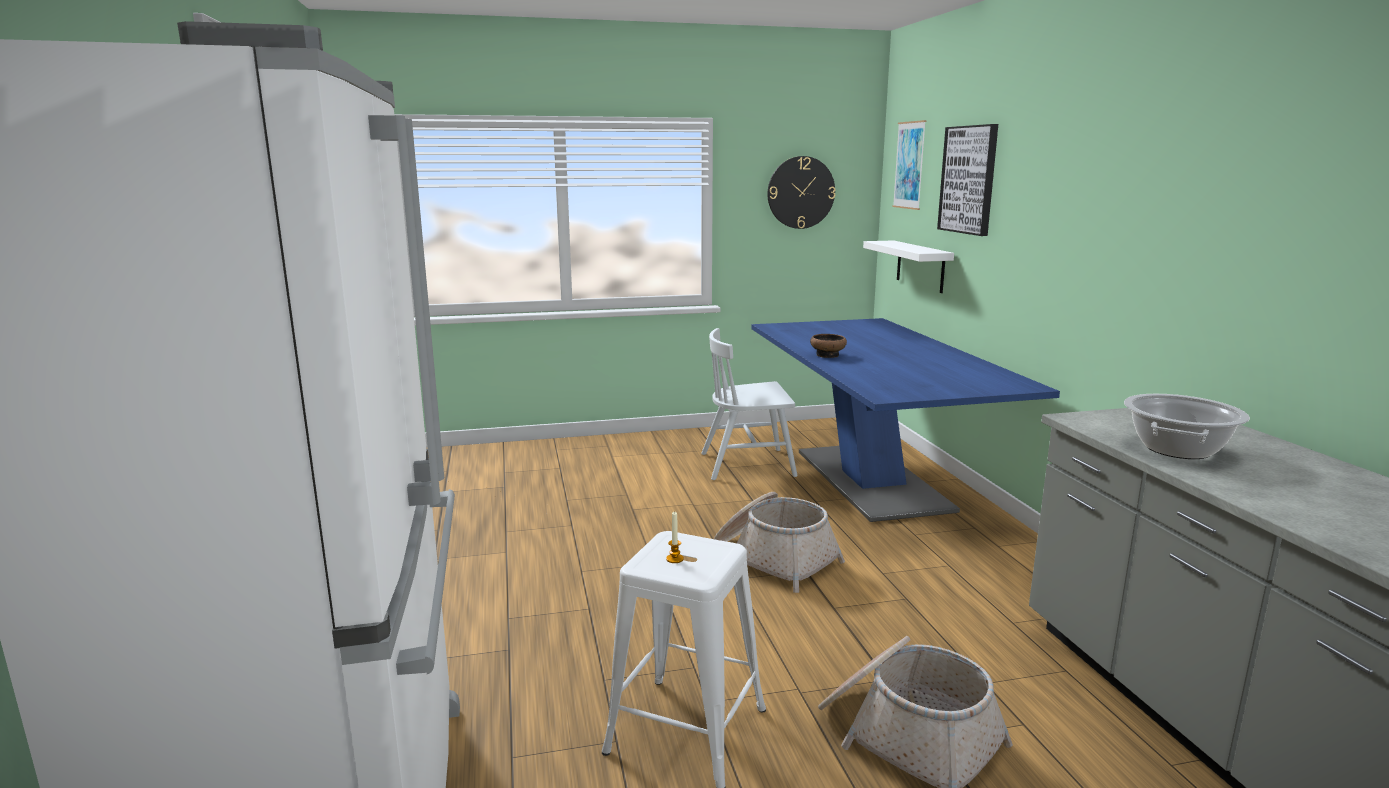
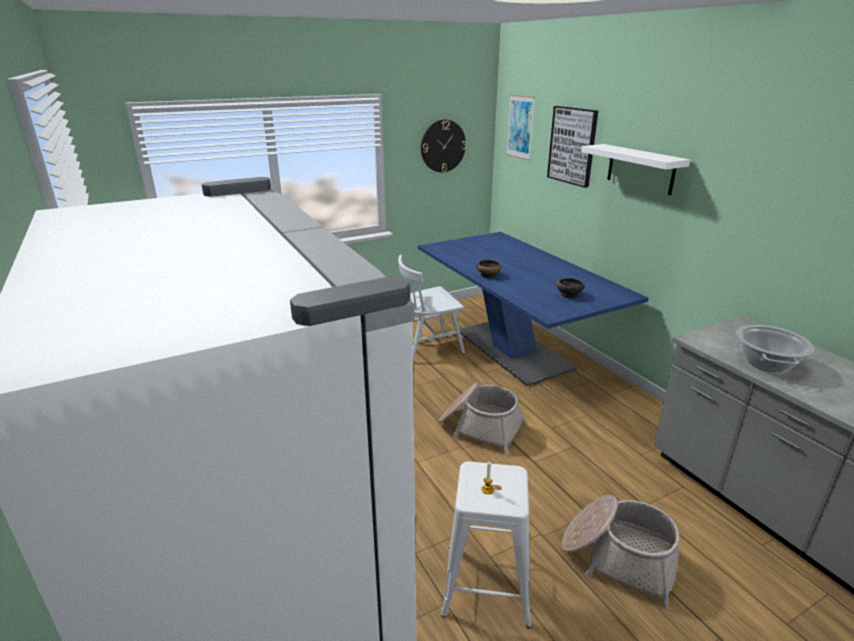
camera: 15 degrees left, 10 degrees up
(920, 266) = (531, 199): white shelf -> white shelf (640, 169)
(932, 380) = (569, 295): none -> bowl

